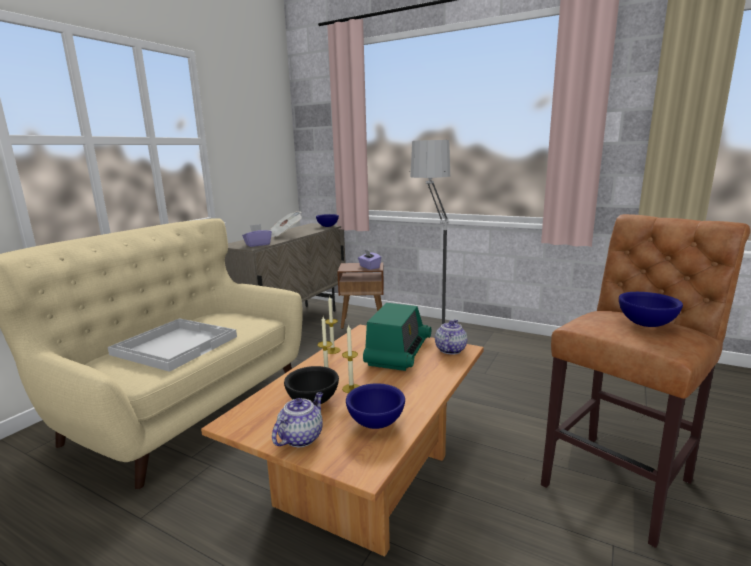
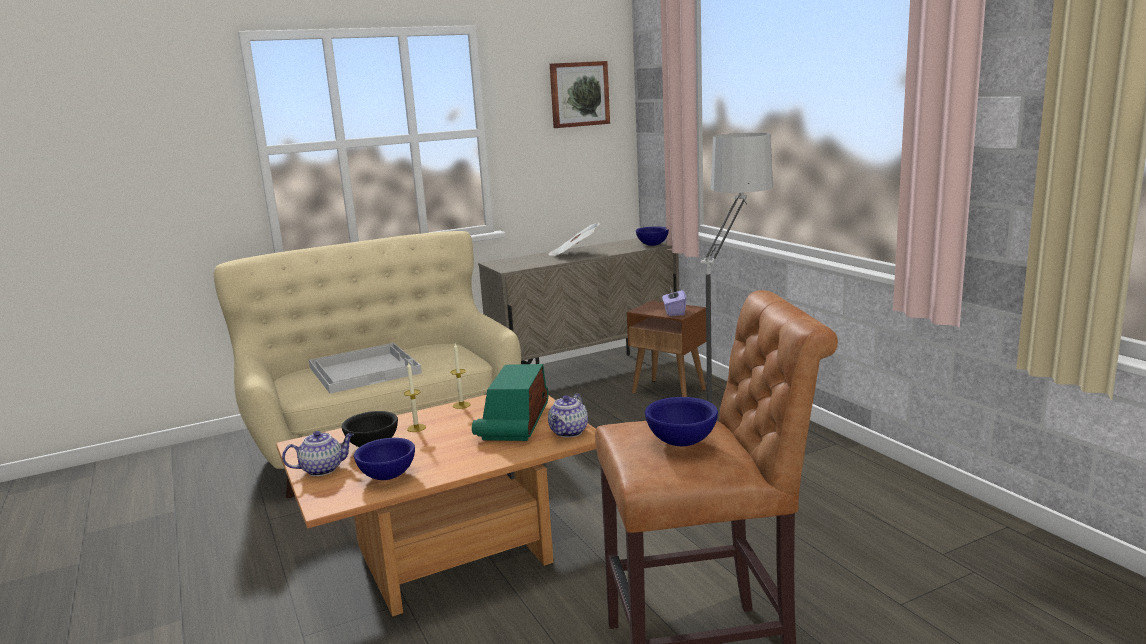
camera: 35 degrees right, 0 degrees up
(257, 245) = (520, 265): purple tissue box -> none
(263, 119) = (579, 94): none -> picture
(351, 388) = (417, 443): candle -> none
(398, 352) = (514, 422): radio -> radio turned 135 degrees clockwise
(450, 349) = (568, 432): teapot -> teapot turned 150 degrees clockwise

